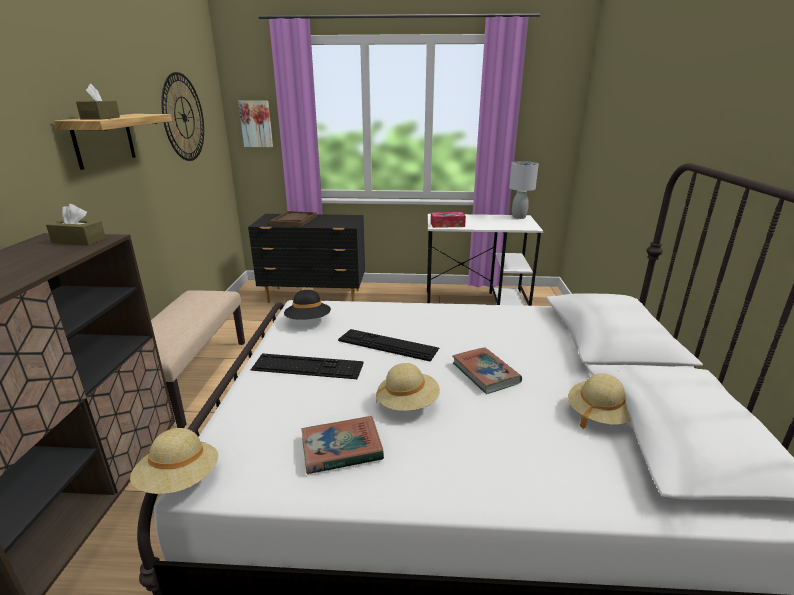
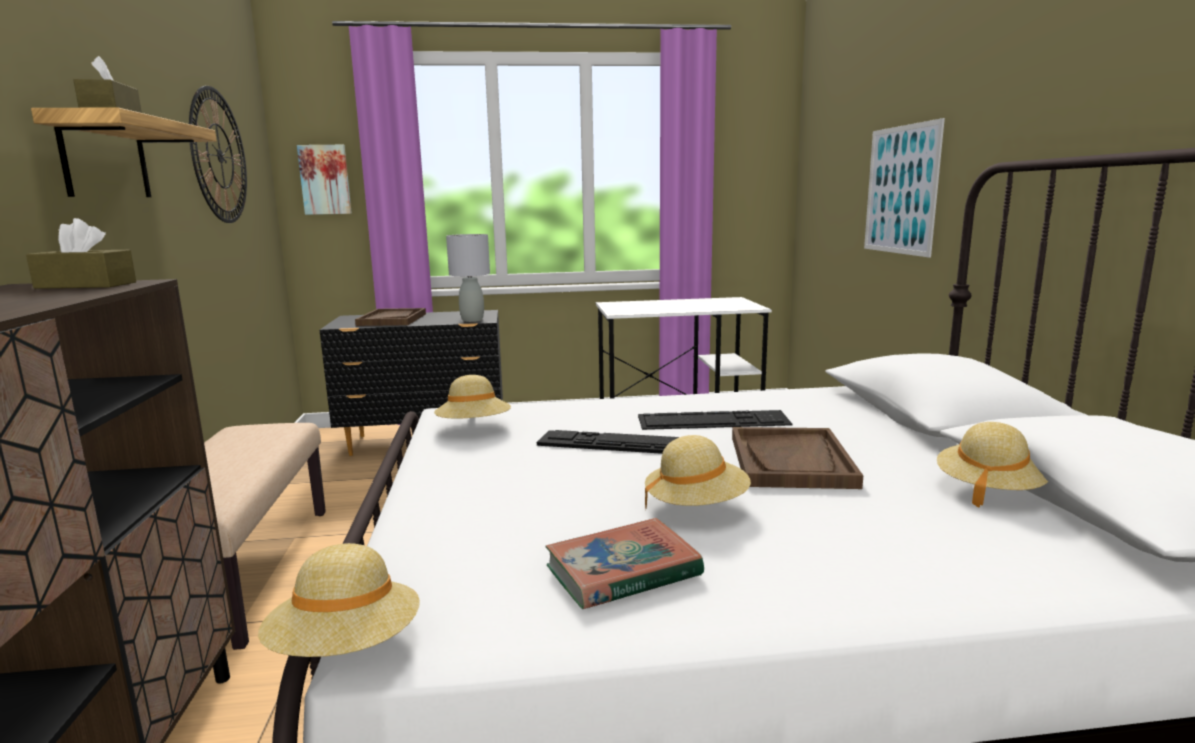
camera: 10 degrees left, 10 degrees down
(307, 366) = (503, 478): keyboard -> keyboard (713, 421)
(308, 321) = (474, 427): black hat -> beige hat
(447, 225) = (633, 310): tissue box -> none
(485, 373) = (791, 461): book -> brown tray
(519, 217) = (728, 299): grey table lamp -> grey table lamp (472, 320)
(637, 159) = (901, 190): none -> picture

